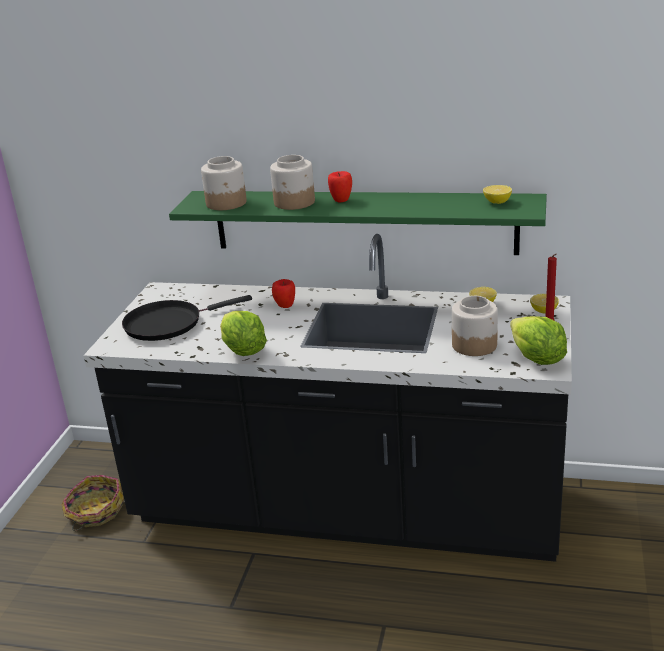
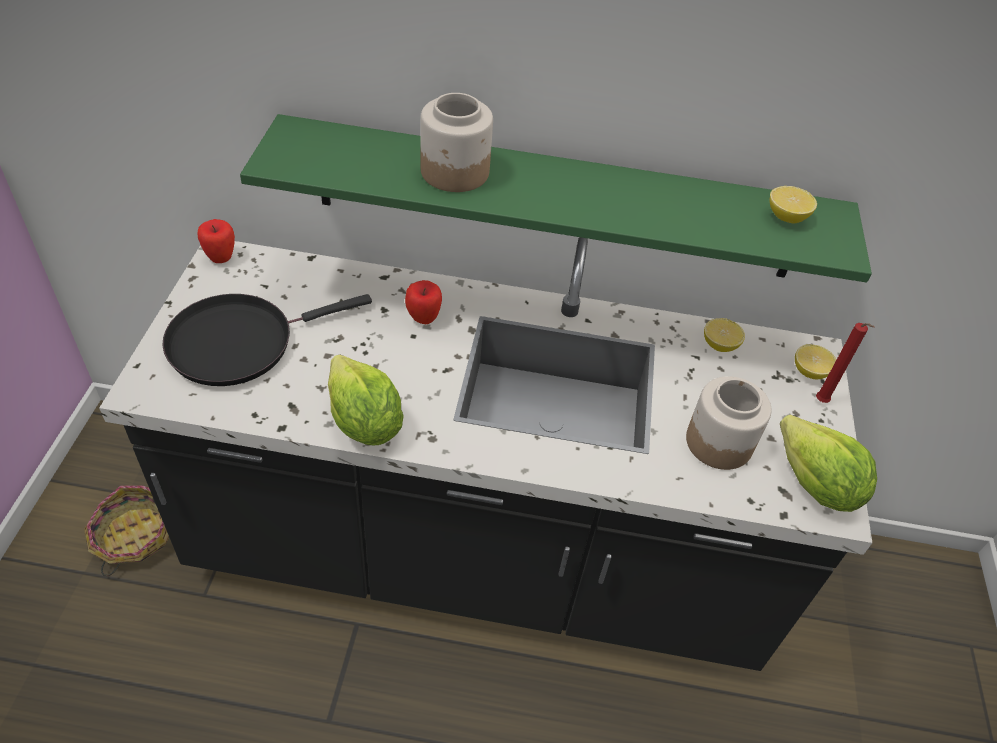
camera: 10 degrees left, 20 degrees up
(226, 203) = (339, 158): jar -> none
(341, 200) = (532, 176): apple -> apple (221, 258)

